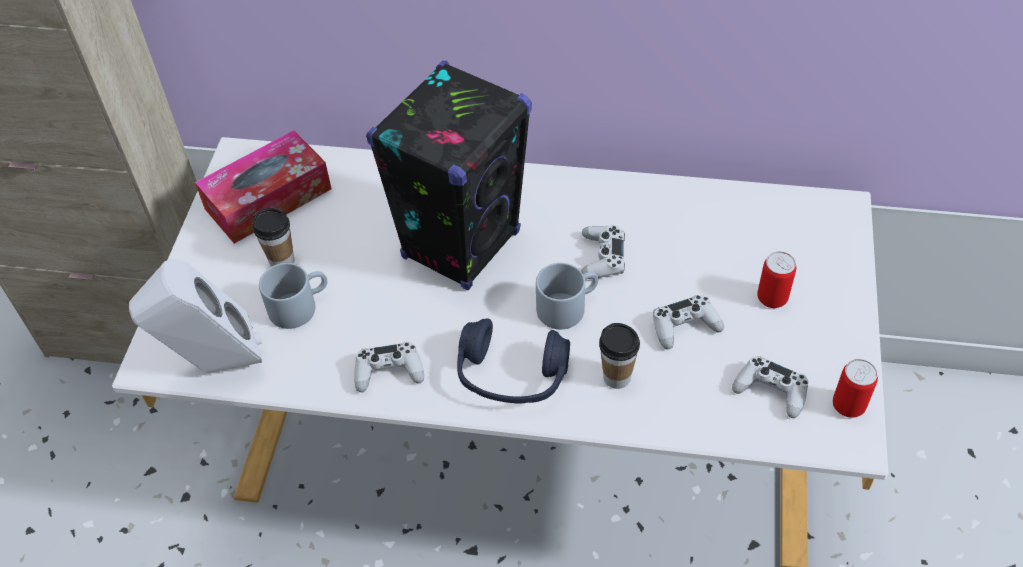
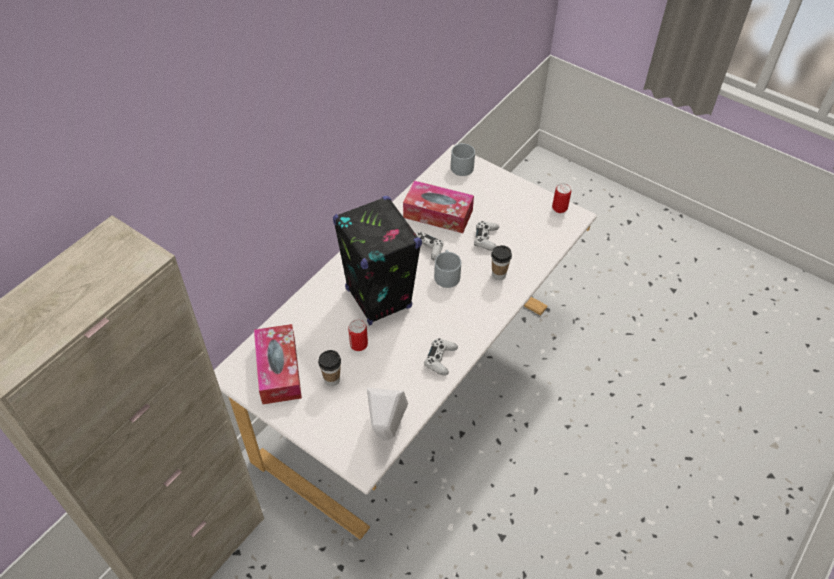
camera: 65 degrees left, 0 degrees up
(299, 305) = (370, 382): grey mug -> grey mug (461, 165)
(511, 375) = (473, 312): blue headphones -> none
(689, 240) = (438, 214): none -> tissue box
(771, 391) = (537, 228): white game controller -> none
(772, 298) = (490, 203): can -> can (359, 345)

